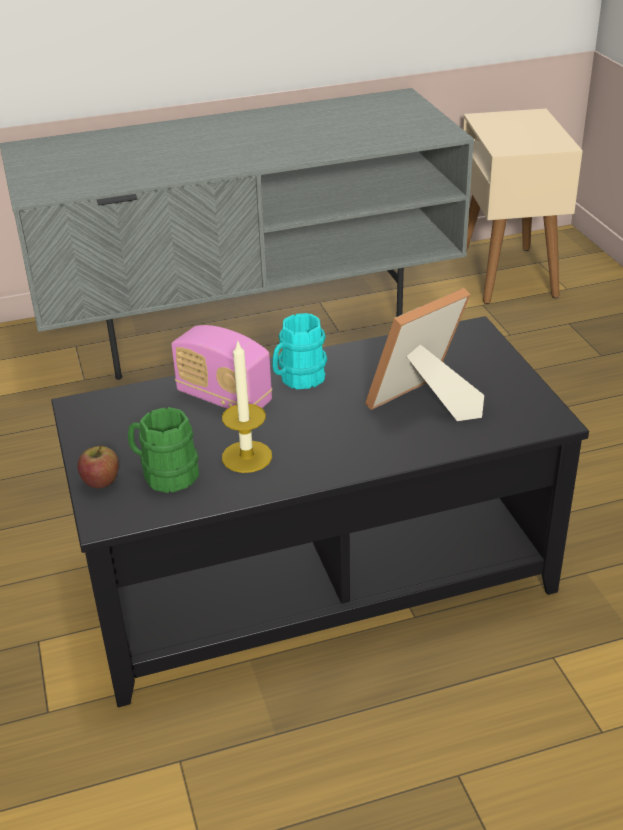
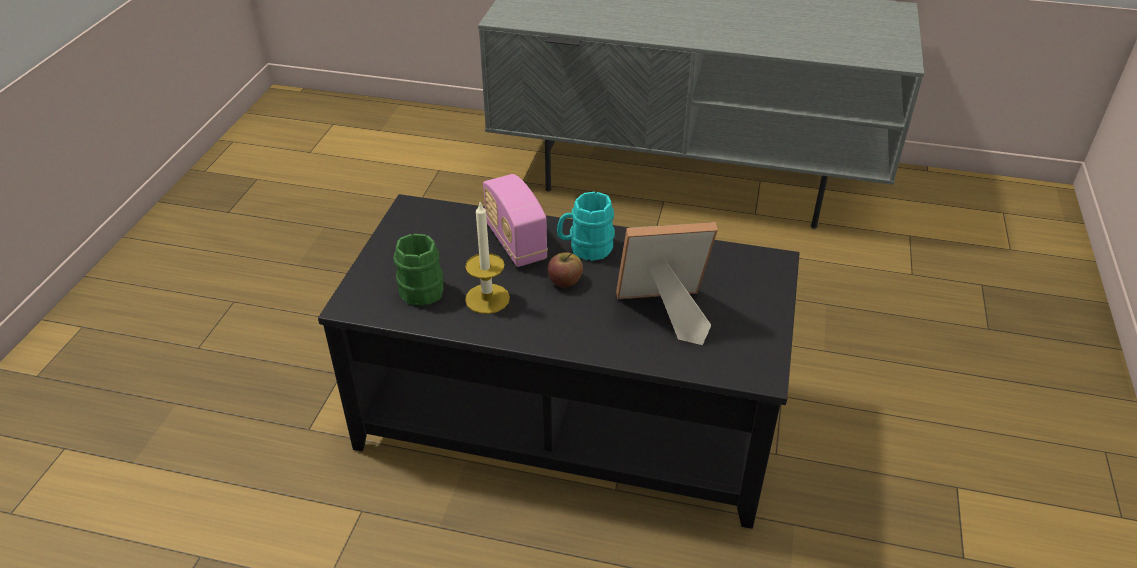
camera: 30 degrees right, 5 degrees up
(101, 480) = (372, 273): apple -> apple (565, 281)
(506, 274) = (959, 213): beige side table -> none

